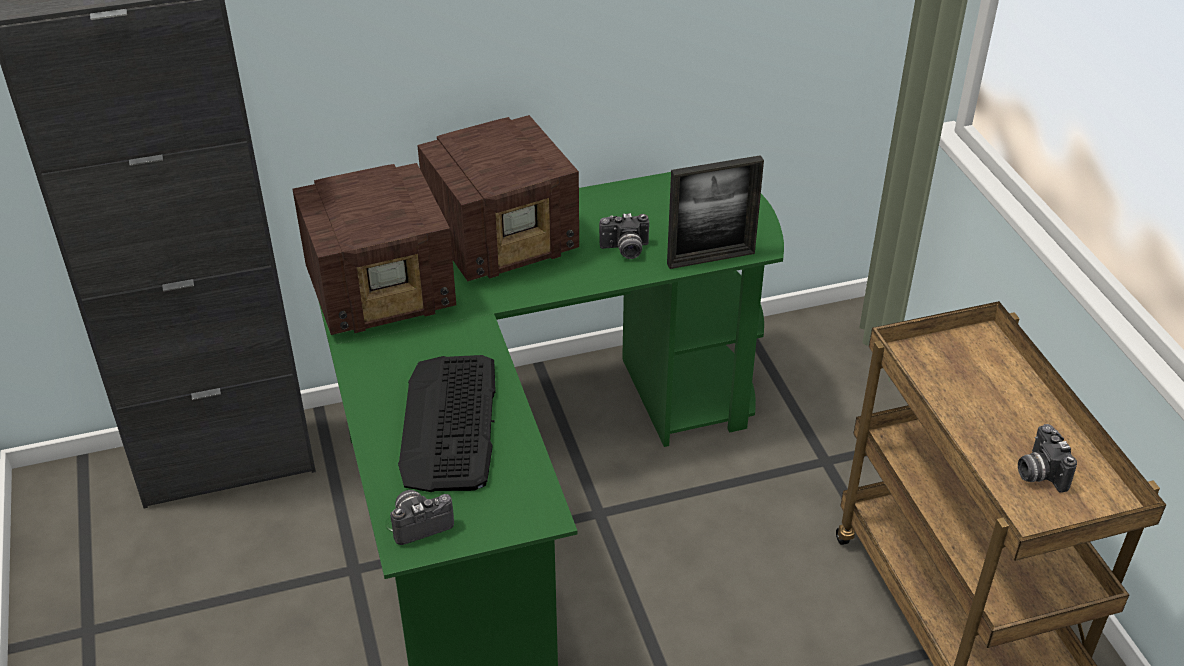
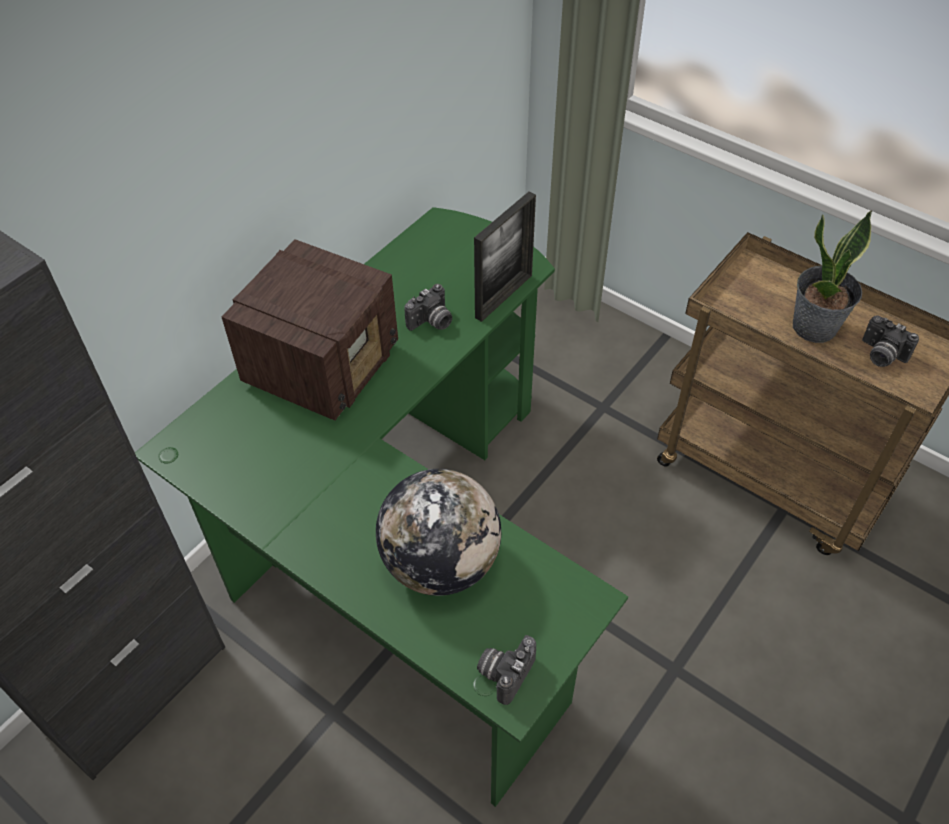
camera: 35 degrees left, 10 degrees up
(383, 292) = (264, 470): radio -> none
(450, 424) = (440, 563): keyboard -> globe
(992, 417) = (815, 327): none -> potted plant

